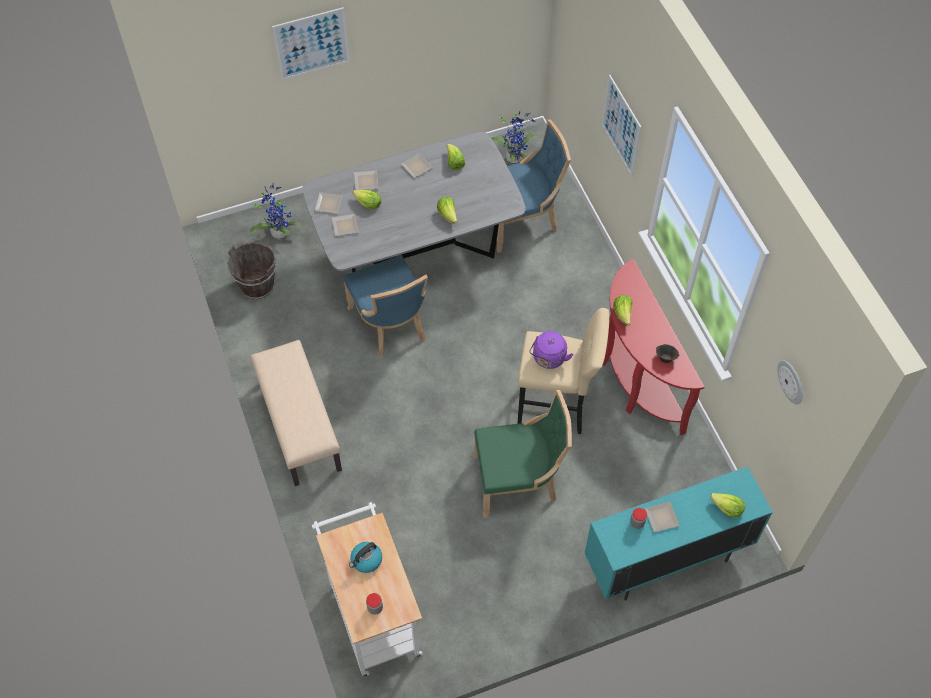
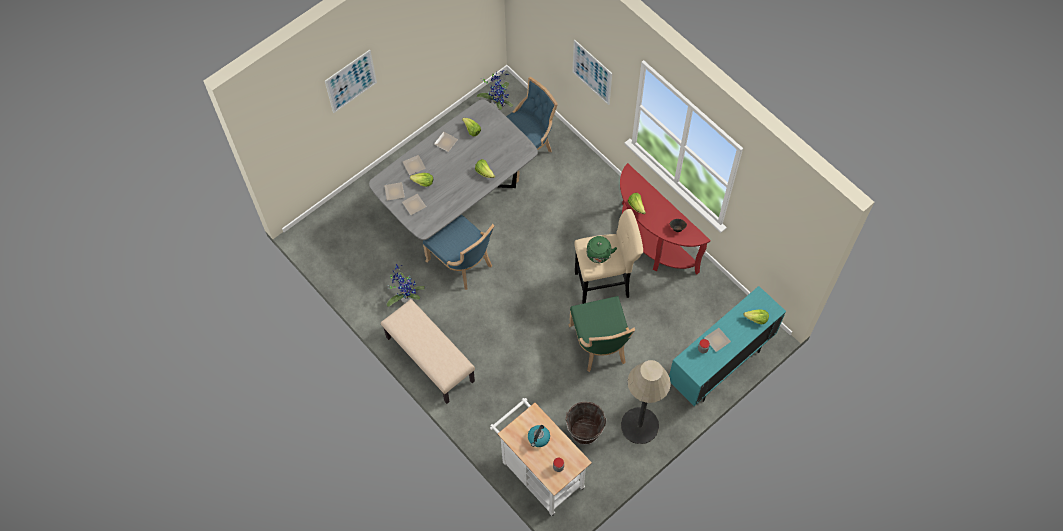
camera: 20 degrees left, 5 degrees up
(257, 286) = (351, 266): brown bucket -> brown bucket (584, 431)
(279, 232) = (348, 219): potted plant -> potted plant (406, 297)
(518, 481) = (600, 345): green chair -> green chair turned 105 degrees clockwise
(527, 601) = (639, 425): none -> floor lamp
(548, 359) = (598, 255): purple kettle -> green kettle
(791, 381) = (778, 225): wall clock -> none

